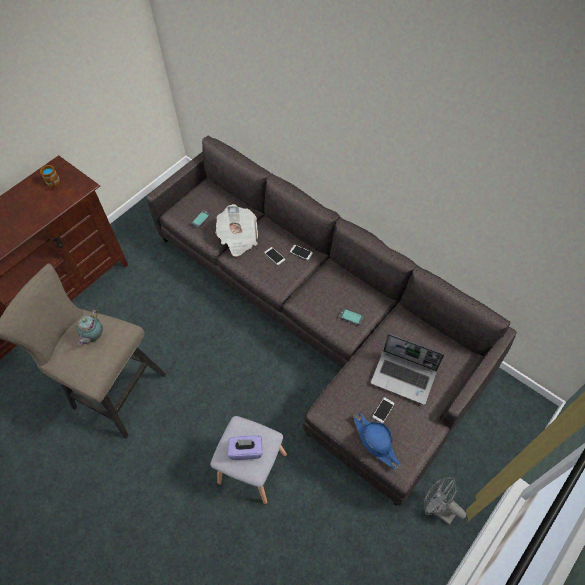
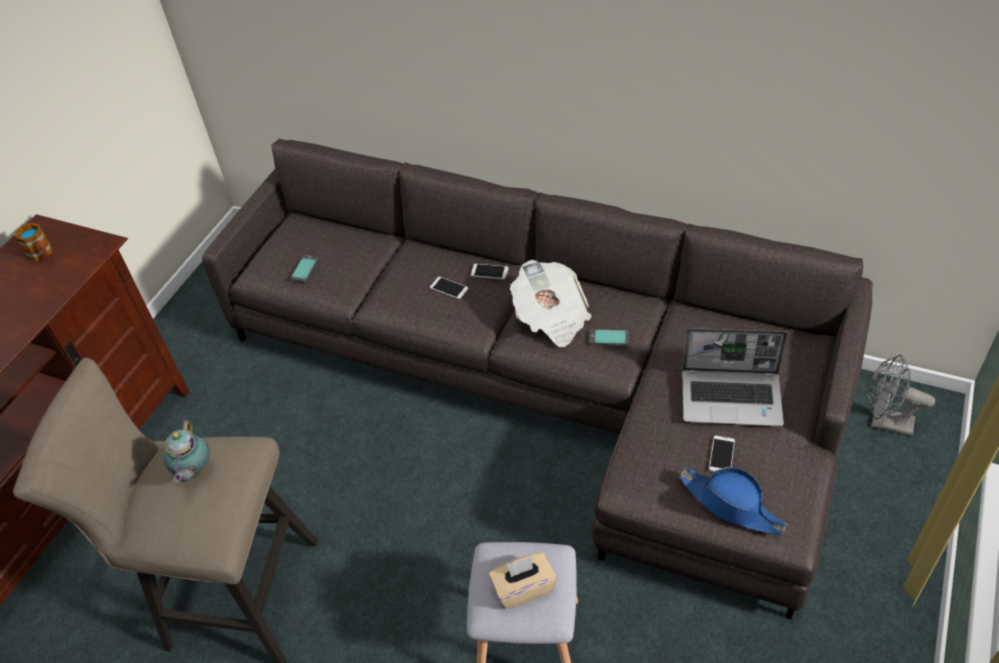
camera: 15 degrees left, 10 degrees down
(238, 238) = (378, 279): newspaper -> newspaper (551, 318)
(246, 450) = (523, 588): purple tissue box -> beige tissue box
(437, 508) = (857, 600): grey fan -> grey fan (884, 422)

